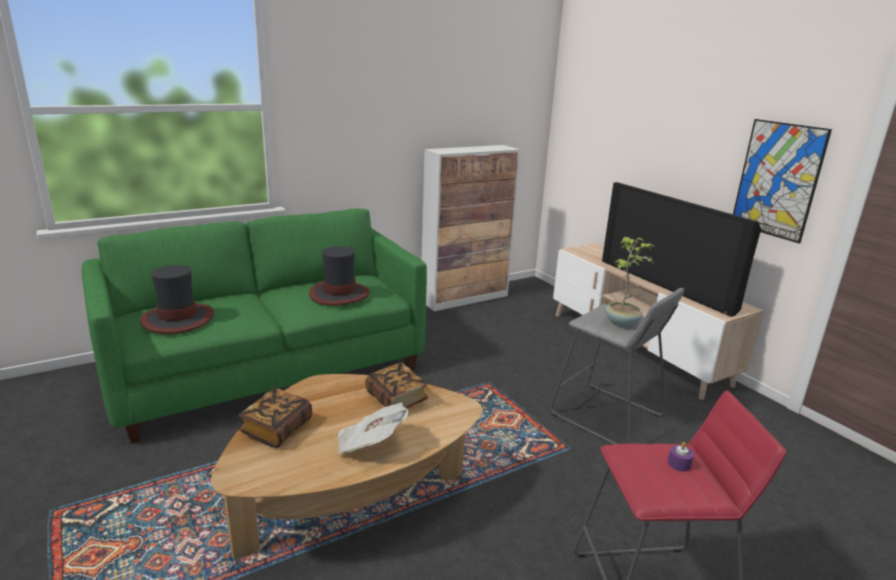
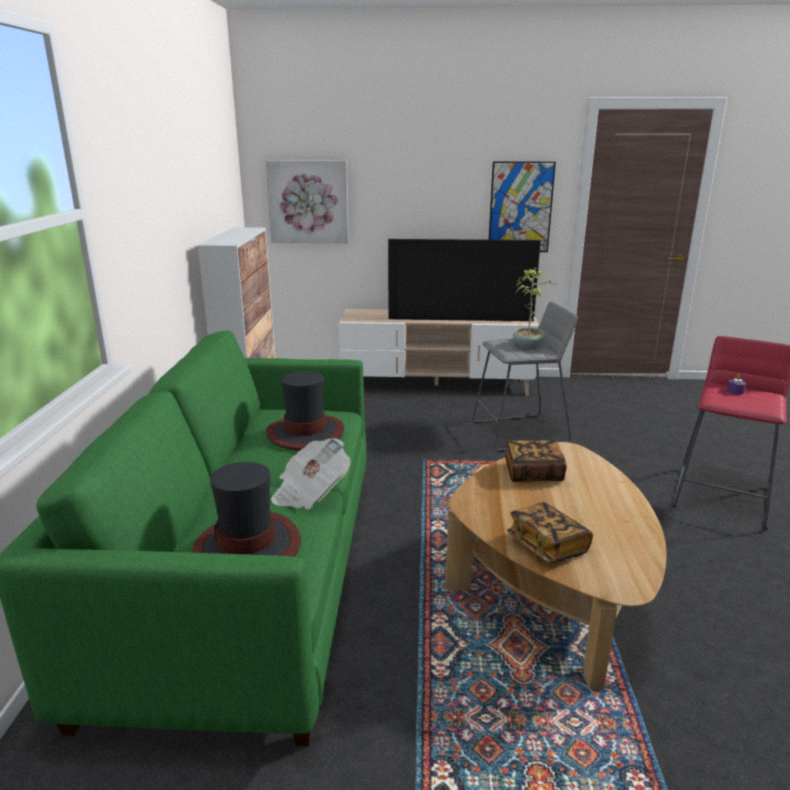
camera: 55 degrees left, 0 degrees up
(369, 444) = (602, 504): newspaper -> newspaper (310, 492)
(590, 135) = (308, 202): none -> picture

